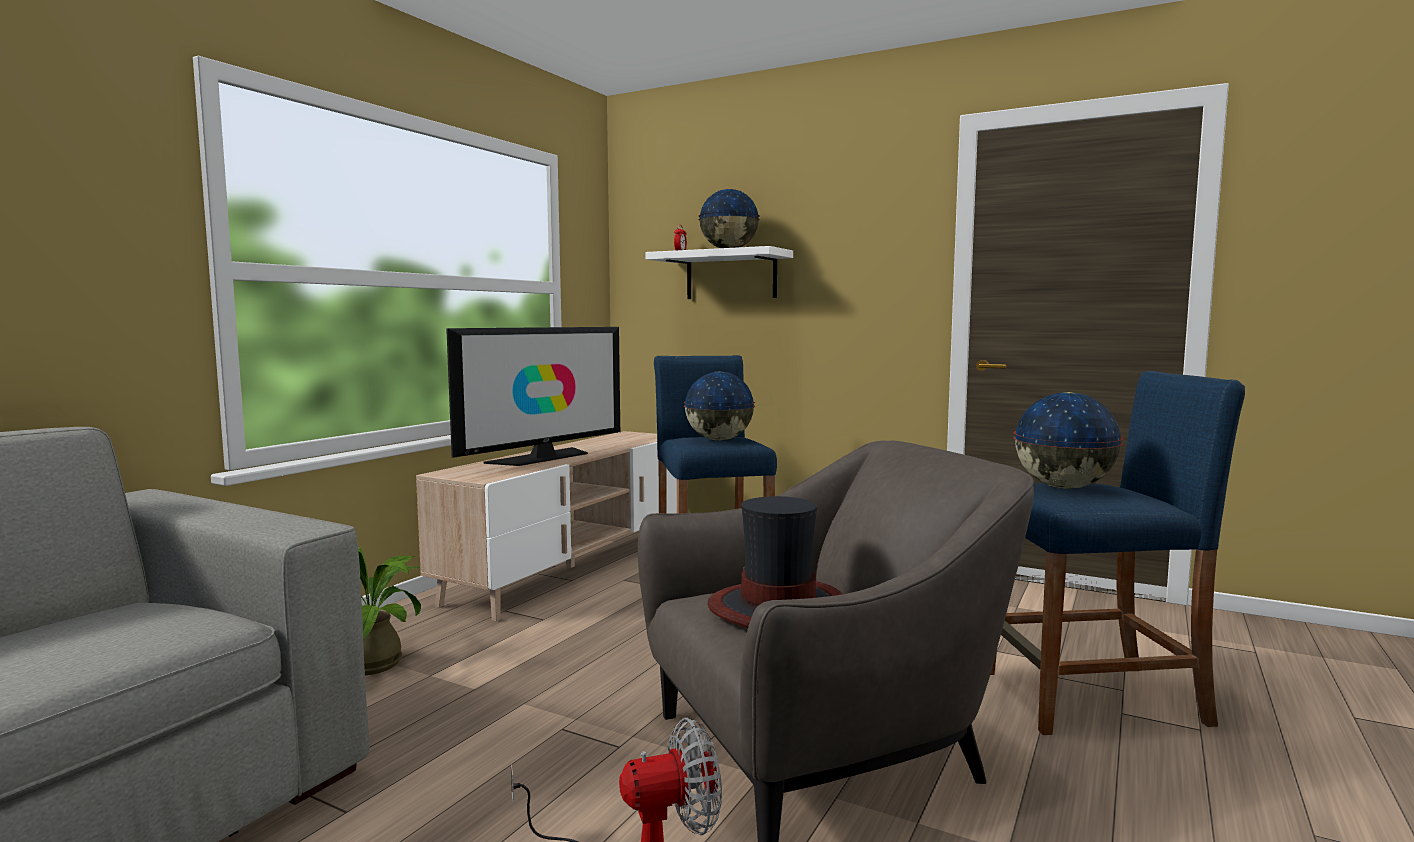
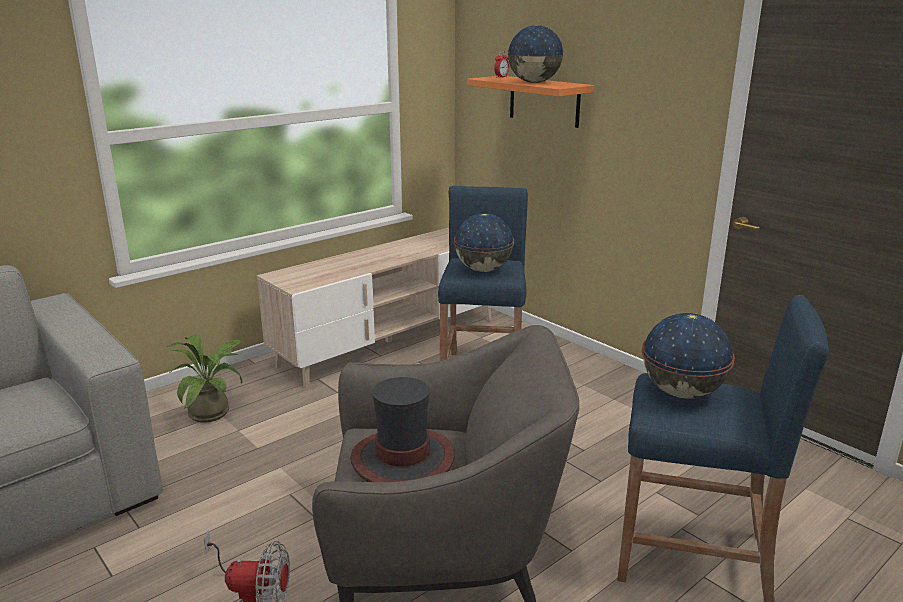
camera: 20 degrees right, 15 degrees up
(542, 457) = (360, 261): television -> none
(731, 276) = (544, 101): white shelf -> orange shelf

